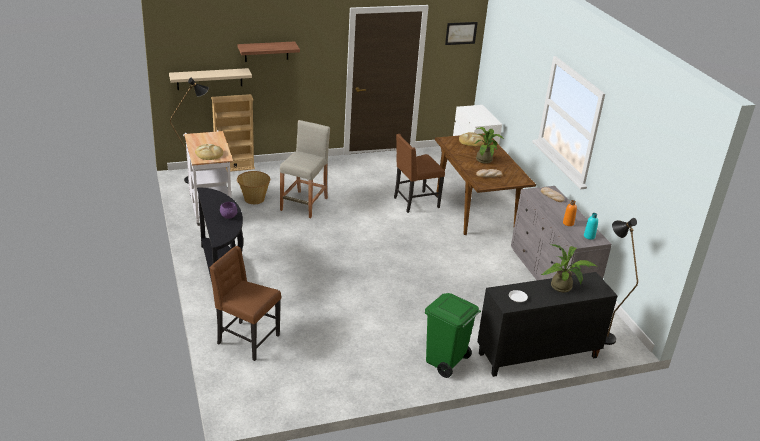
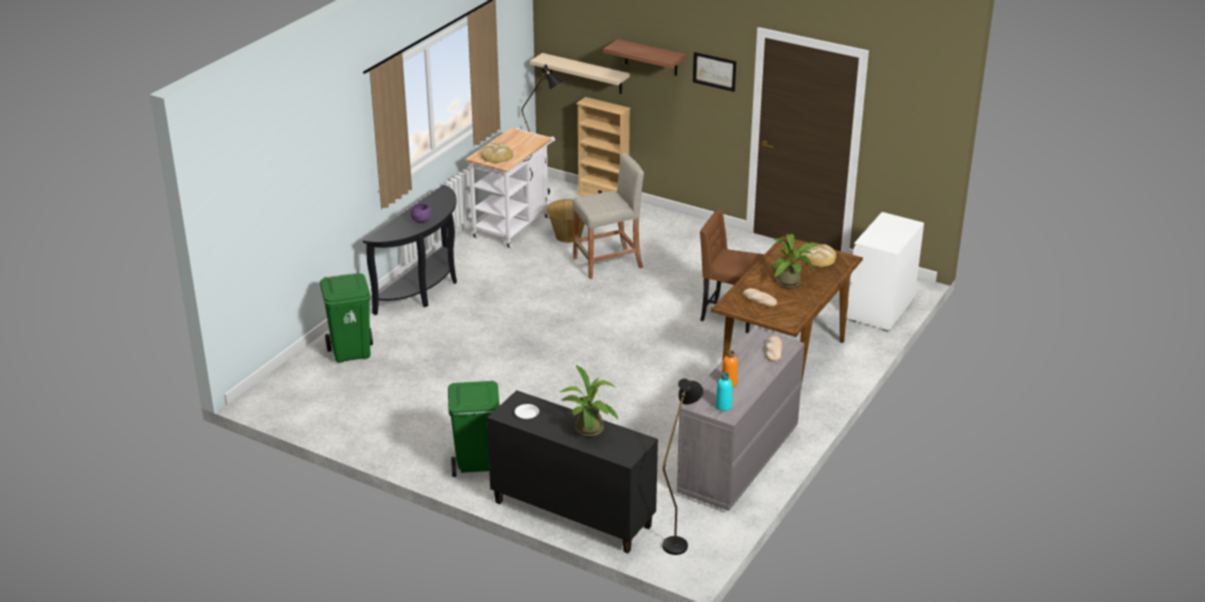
camera: 50 degrees right, 0 degrees up
(246, 340) = (351, 352): brown chair -> green trash can
(461, 33) = (919, 105): picture -> picture (714, 71)

